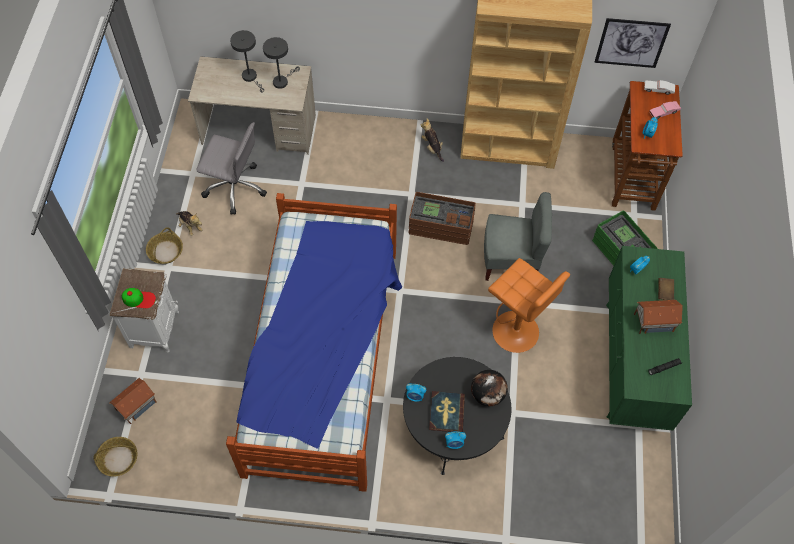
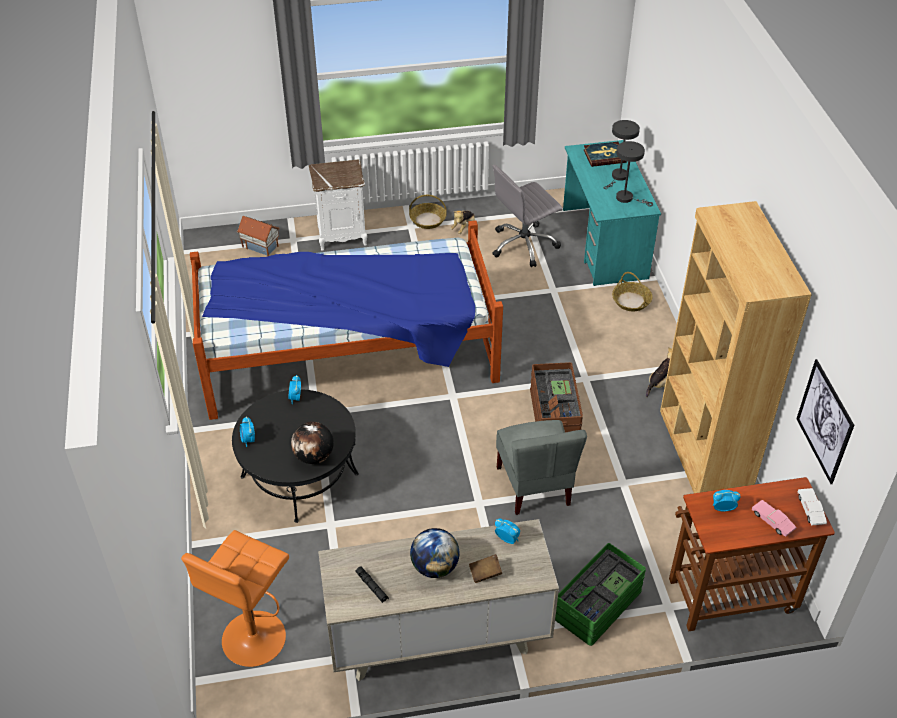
camera: 75 degrees right, 15 degrees down
(118, 459) = (207, 249): basket -> basket (631, 301)
(139, 299) = (330, 176): cap -> none
(235, 187) = (523, 245): grey office chair -> grey office chair turned 60 degrees clockwise
(259, 130) = (604, 244): beige desk -> turquoise desk
(446, 412) = (283, 426): book -> book (604, 156)
(515, 332) = (437, 509): orange stool -> orange stool (252, 638)
(633, 362) = (437, 639): green dresser -> beige dresser
(653, 322) = (434, 567): toy house -> globe

